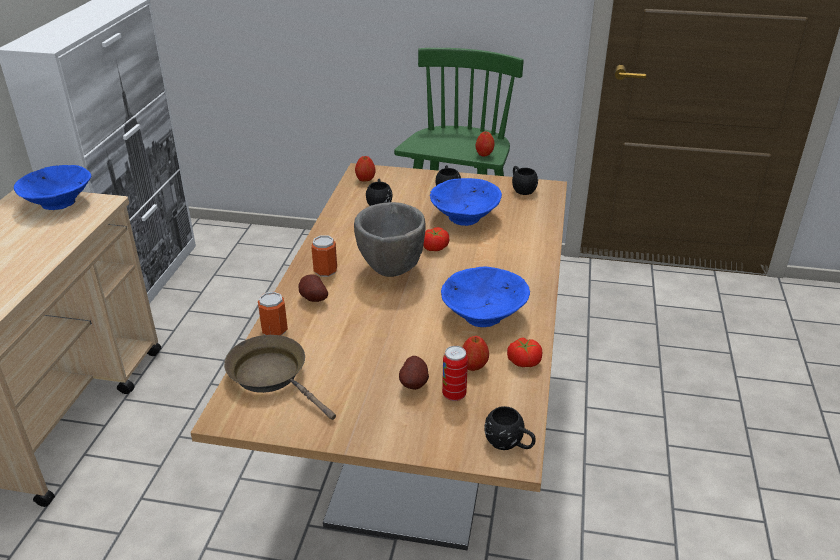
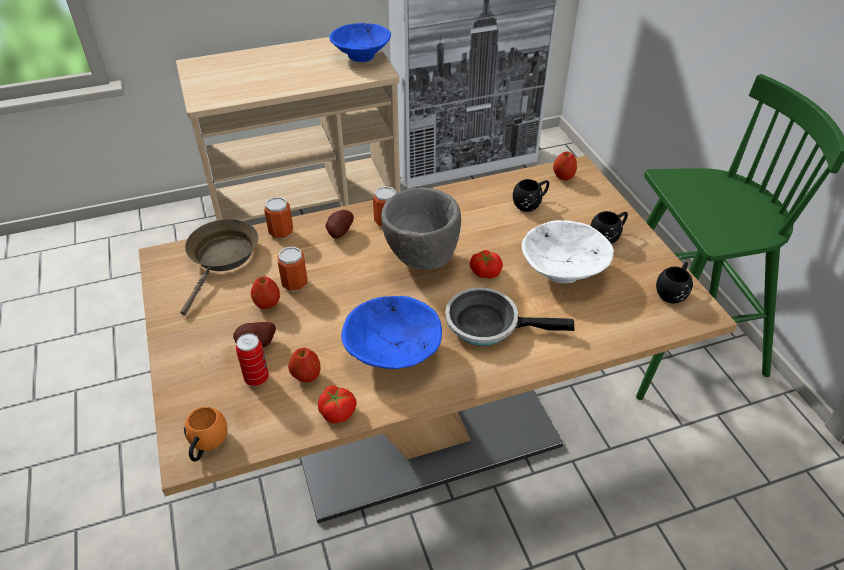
camera: 60 degrees right, 10 degrees up
(354, 342) = (295, 283): none -> can
(464, 217) = (563, 270): blue bowl -> white bowl
(484, 154) = (716, 234): apple -> apple (267, 304)
(490, 265) = (488, 324): none -> frying pan
(509, 443) = (206, 445): black mug -> orange mug

